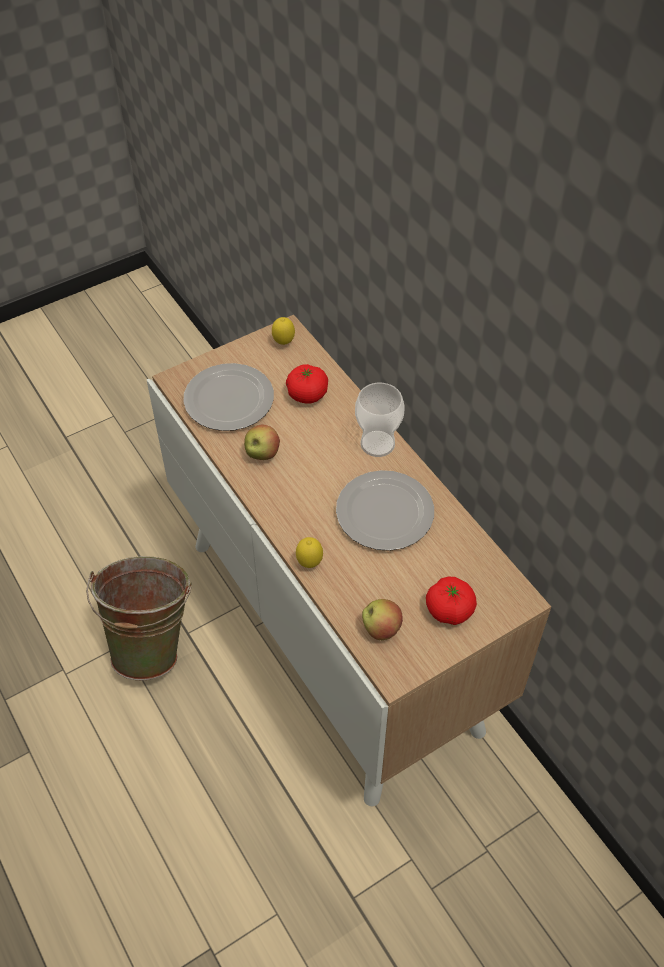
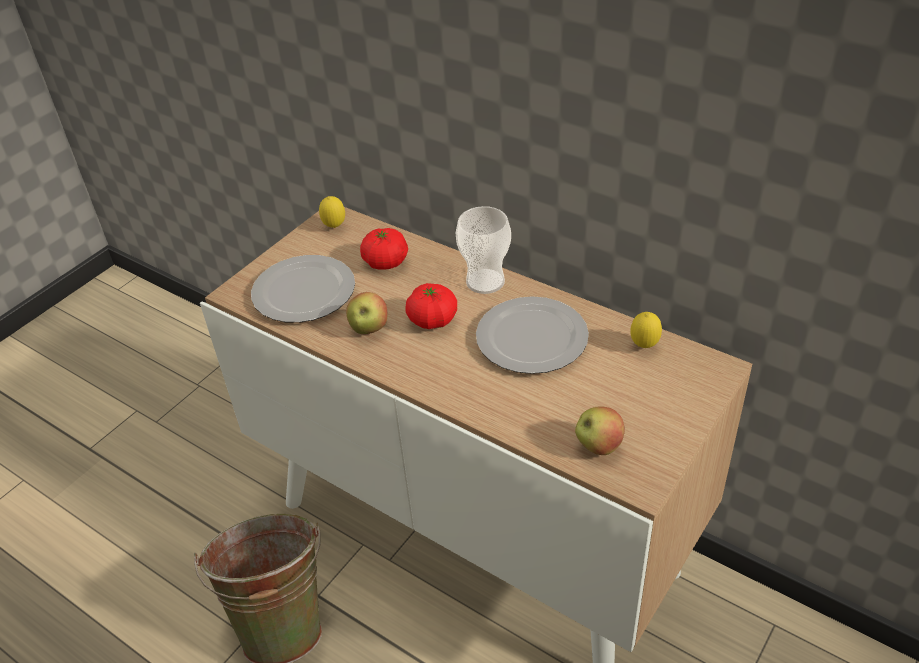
camera: 20 degrees left, 10 degrees down
(309, 563) = (482, 411): lemon -> lemon (644, 346)
(449, 610) = (656, 402): tomato -> tomato (432, 320)

